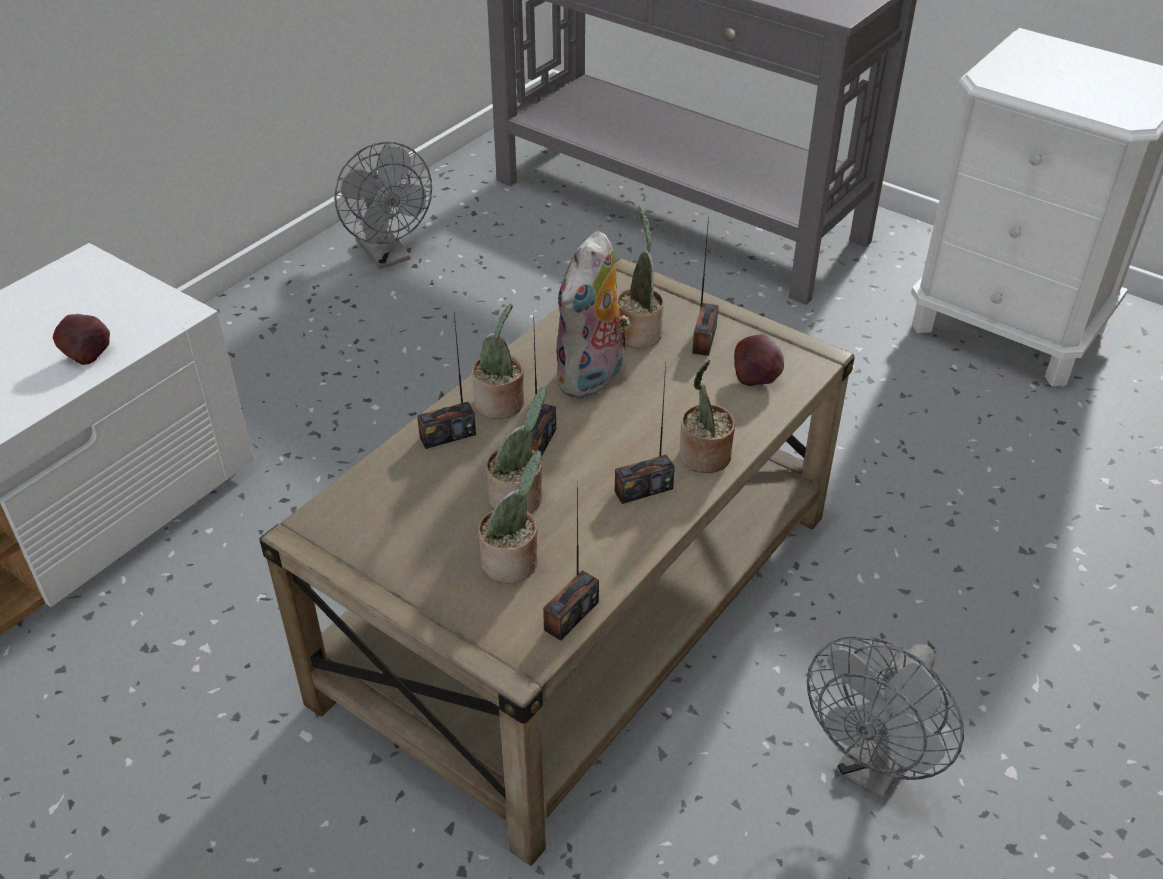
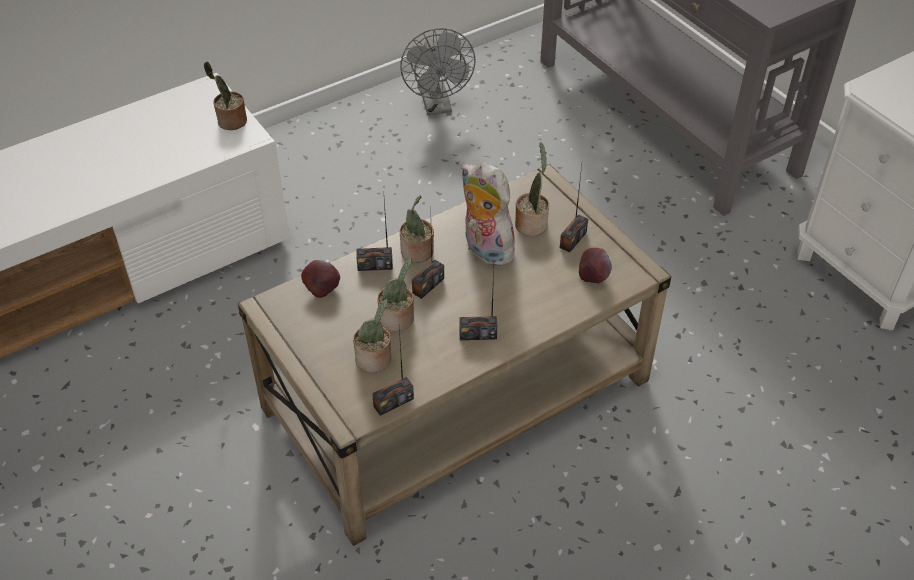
camera: 20 degrees right, 5 degrees up
(88, 353) = (188, 153): apple -> apple (322, 288)
(593, 379) = (484, 249): plush toy -> plush toy turned 90 degrees clockwise
(703, 458) = (527, 323): potted plant -> potted plant (230, 122)
(872, 769) = (594, 556): grey fan -> none

